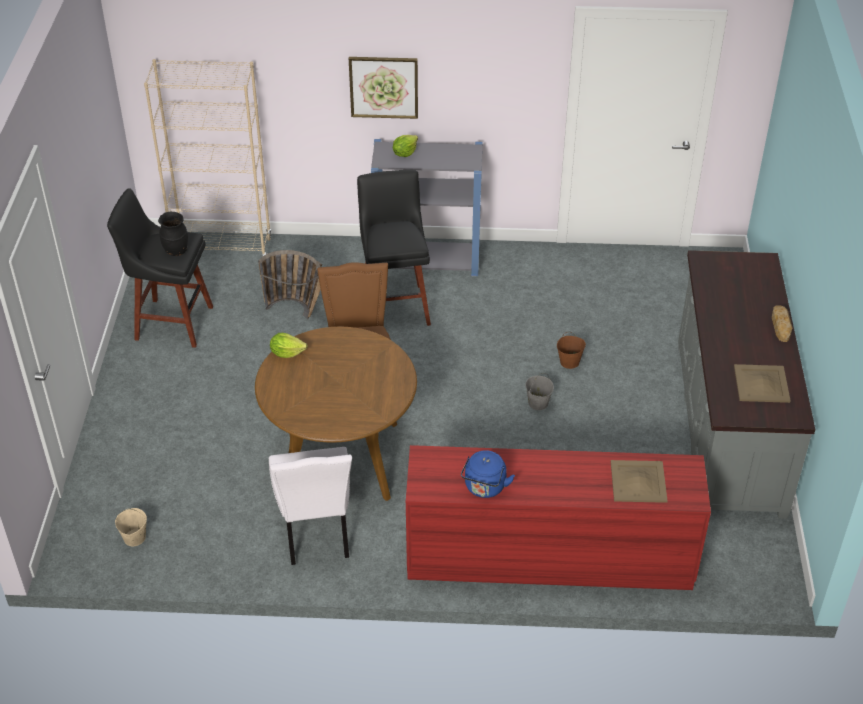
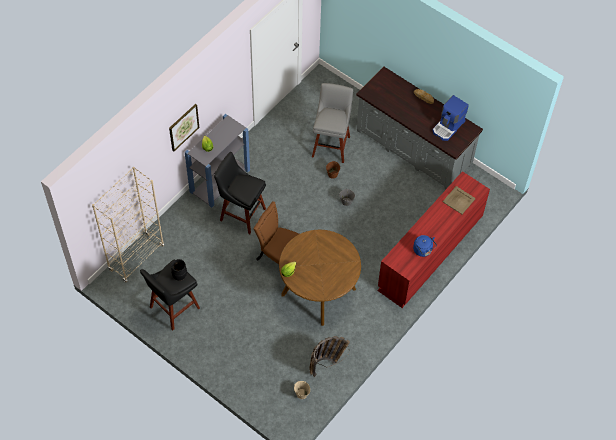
camera: 55 degrees left, 15 degrees up
(299, 312) = (212, 253): basket -> basket (327, 363)
(315, 526) = (349, 323): white chair -> none
(618, 334) = (331, 145): none -> grey stool
(762, 384) = (448, 127): beige tray -> coffee machine

